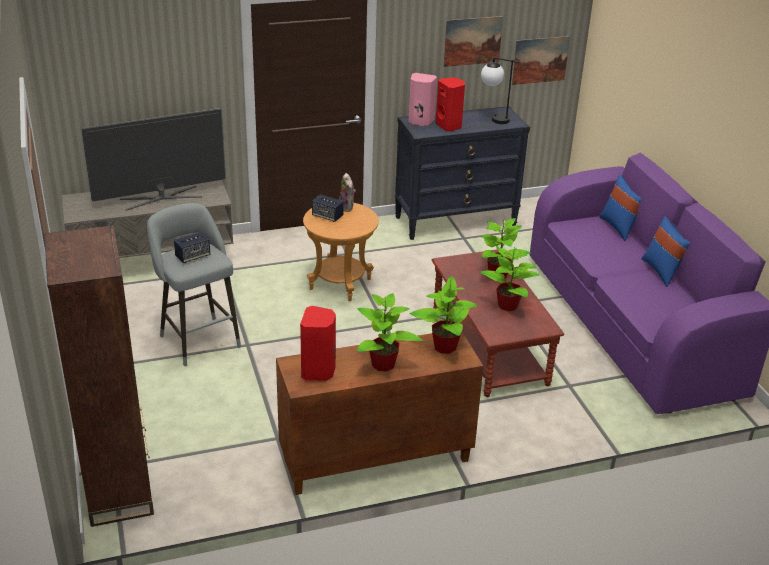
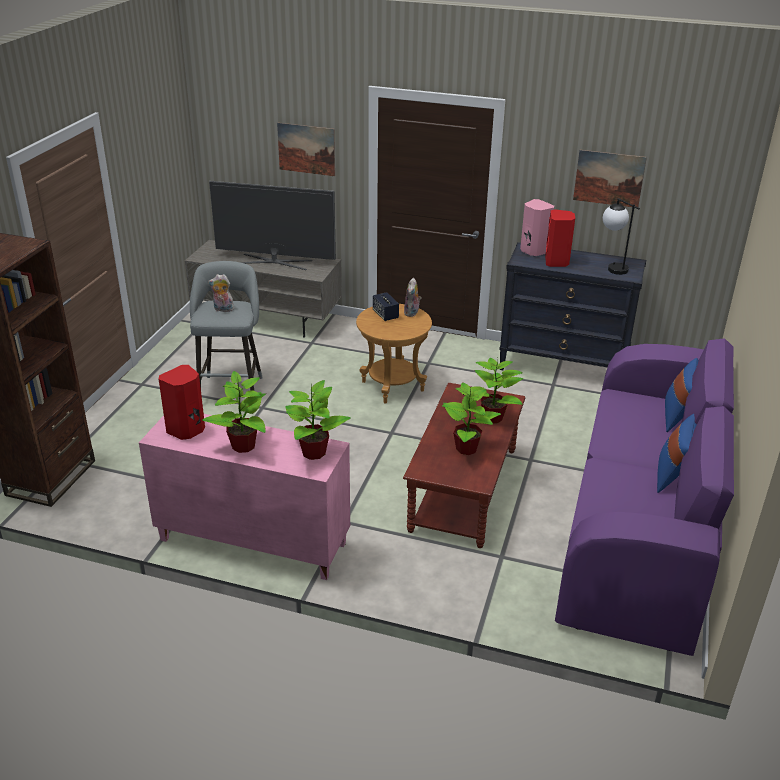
camera: 35 degrees right, 0 degrees up
(193, 256) = (222, 309): speaker -> plush toy
(375, 460) = (251, 542): brown cabinet -> pink cabinet
(540, 60) = (690, 216): picture -> picture (306, 149)

